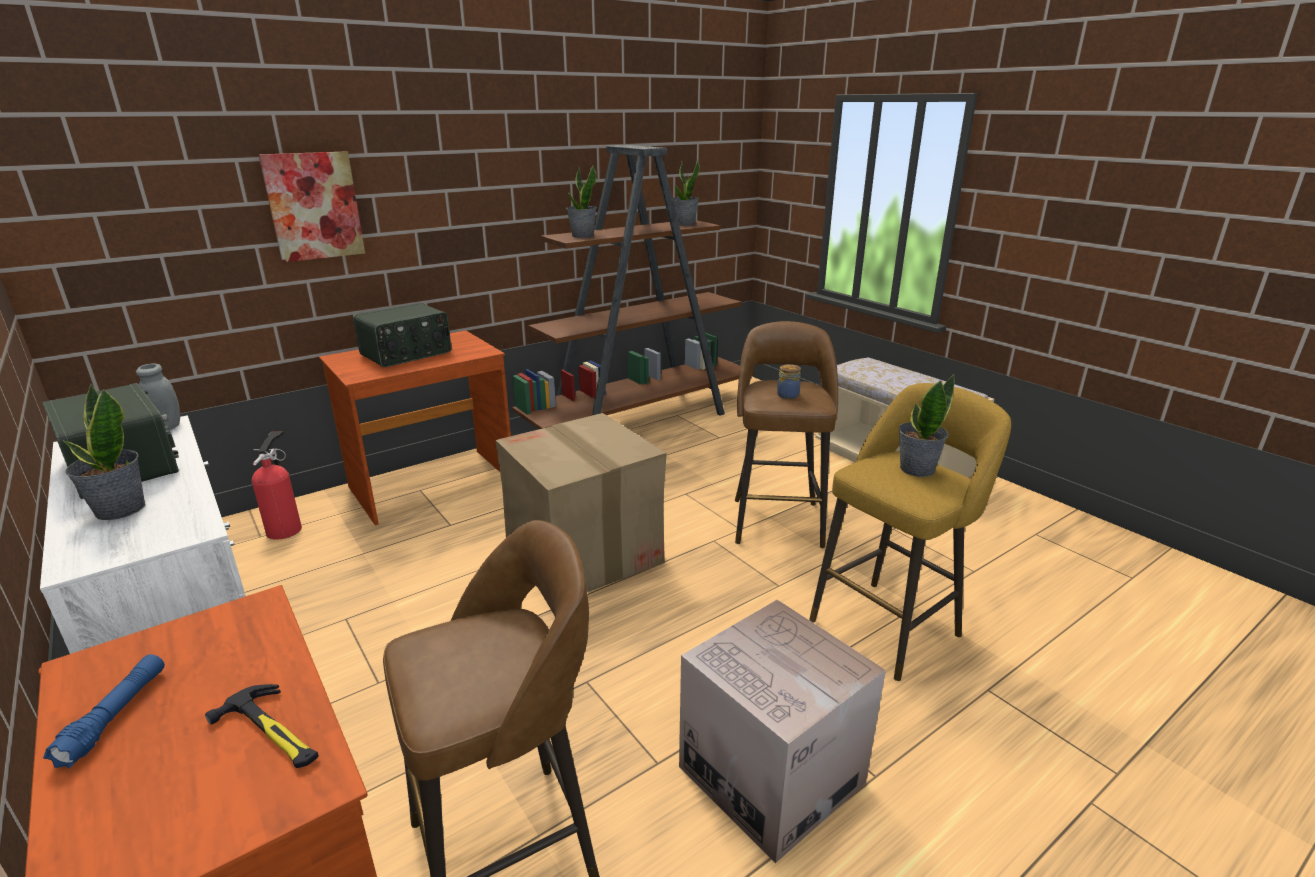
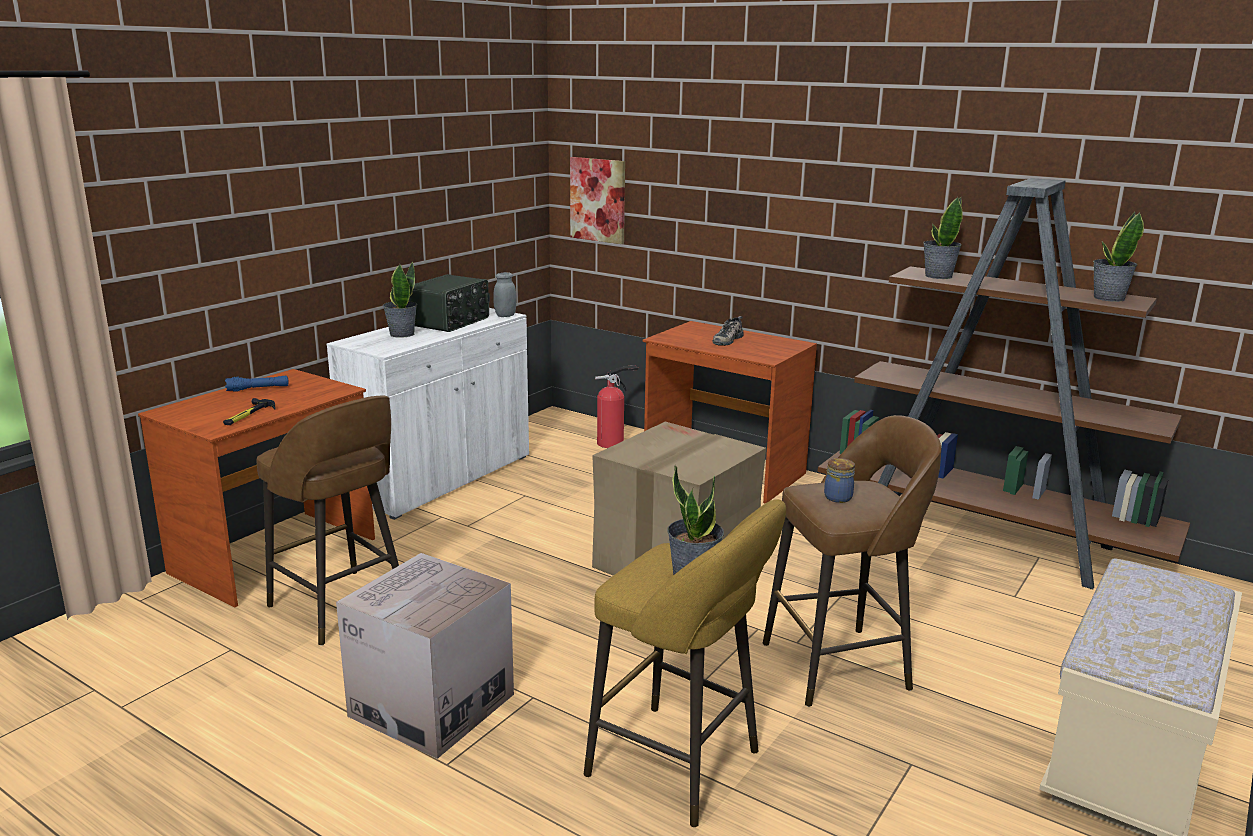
camera: 70 degrees right, 5 degrees down
(314, 206) = (720, 196): picture -> picture (598, 200)
(407, 354) = (727, 339): radio -> shoe

